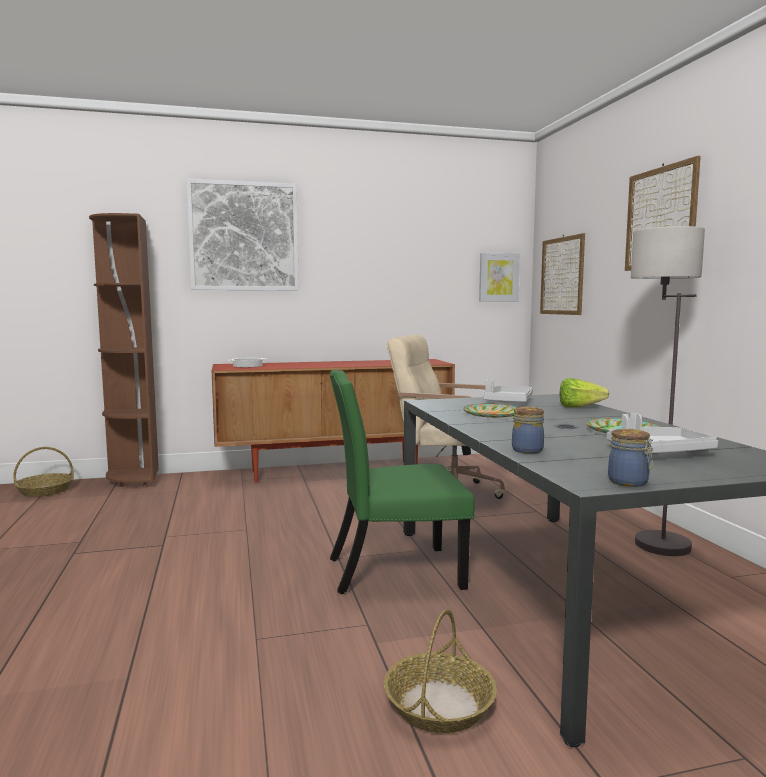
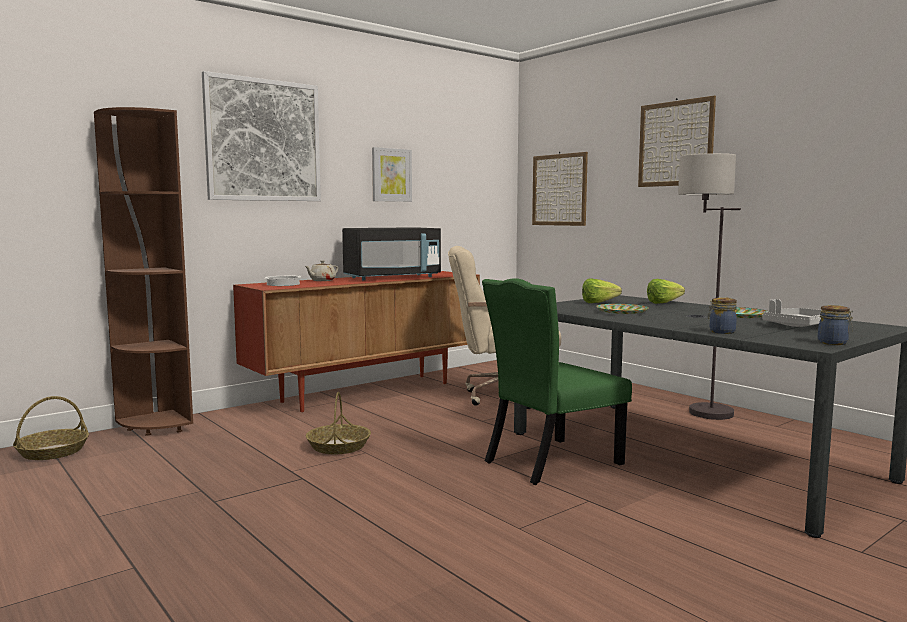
camera: 25 degrees left, 0 degrees up
(291, 363) = (322, 280): none -> beige teapot
(360, 363) = (392, 278): none -> black microwave
(439, 704) = (712, 536): basket -> basket (338, 446)
(498, 277) = (492, 190): picture -> picture (391, 175)
(508, 402) = (602, 303): grey tray -> lettuce

